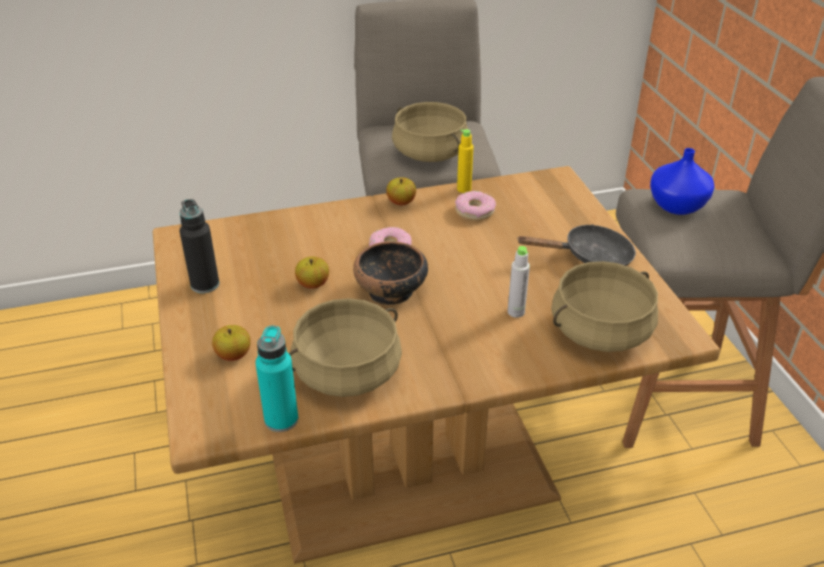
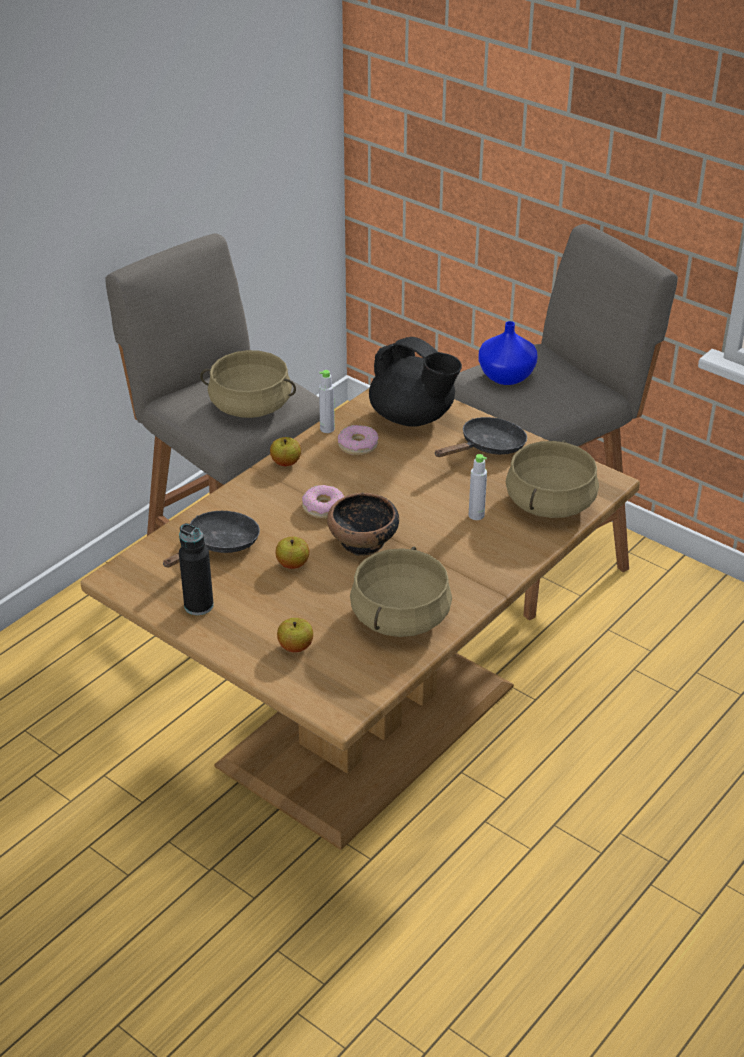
camera: 35 degrees left, 0 degrees up
(276, 244) = (219, 545): none -> black frying pan
(281, 419) = (390, 672): turquoise bottle -> none
(464, 189) = (327, 429): yellow bottle -> grey bottle
(547, 206) = (413, 417): none -> black teapot

